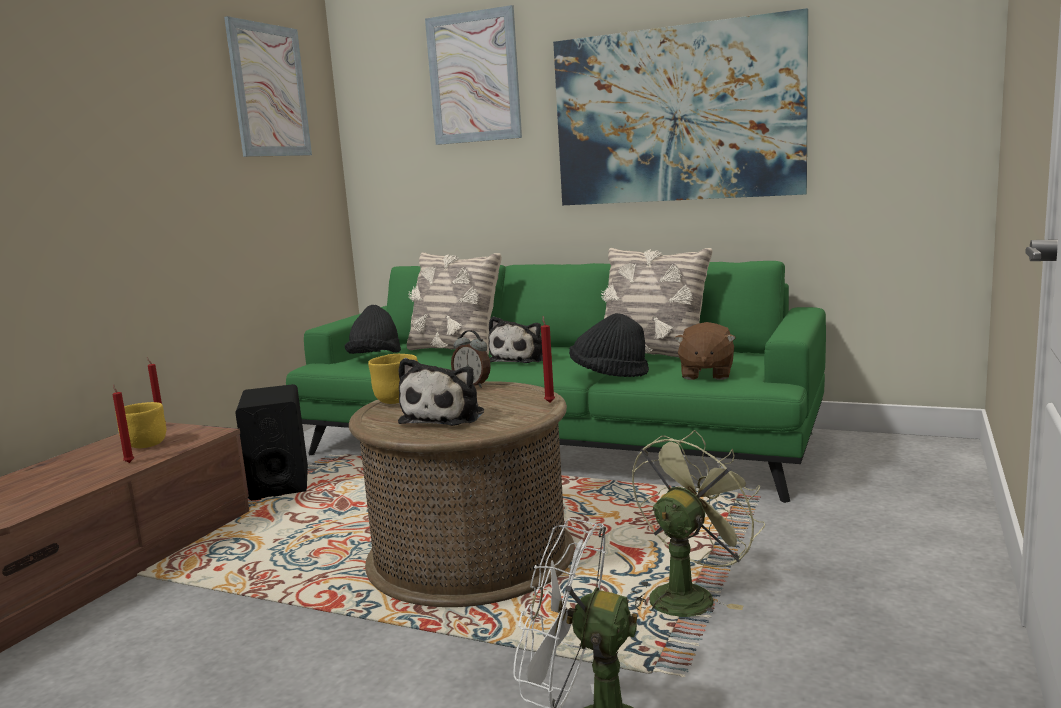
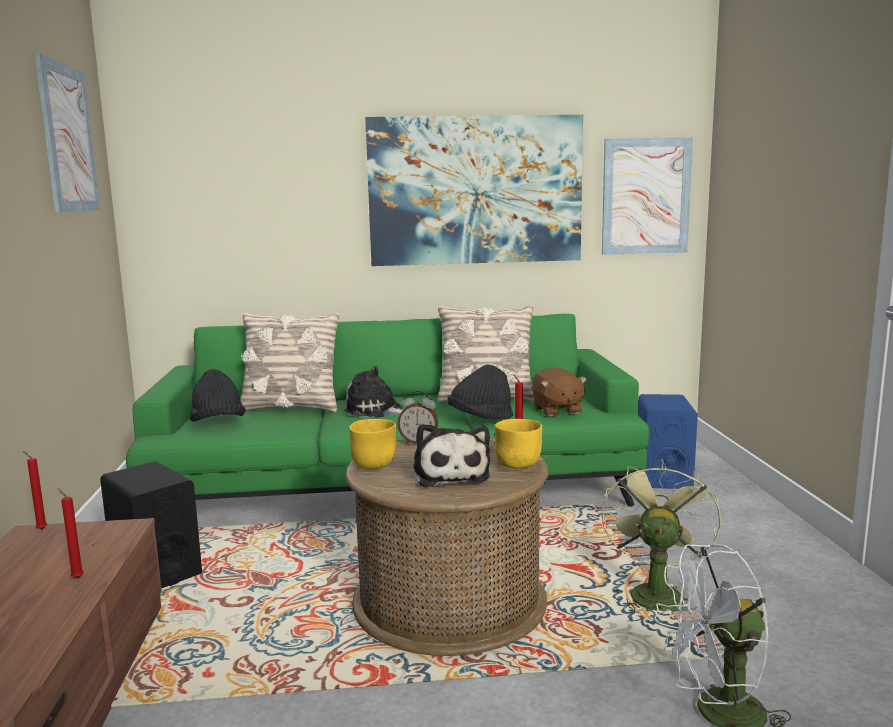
camera: 30 degrees left, 0 degrees up
(145, 446) = (63, 555): yellow bowl -> yellow bowl (519, 466)
(474, 78) = (278, 142): picture -> picture (646, 196)
(520, 359) = (375, 411): plush toy -> plush toy turned 120 degrees clockwise
(871, 476) = (663, 476): none -> blue speaker

